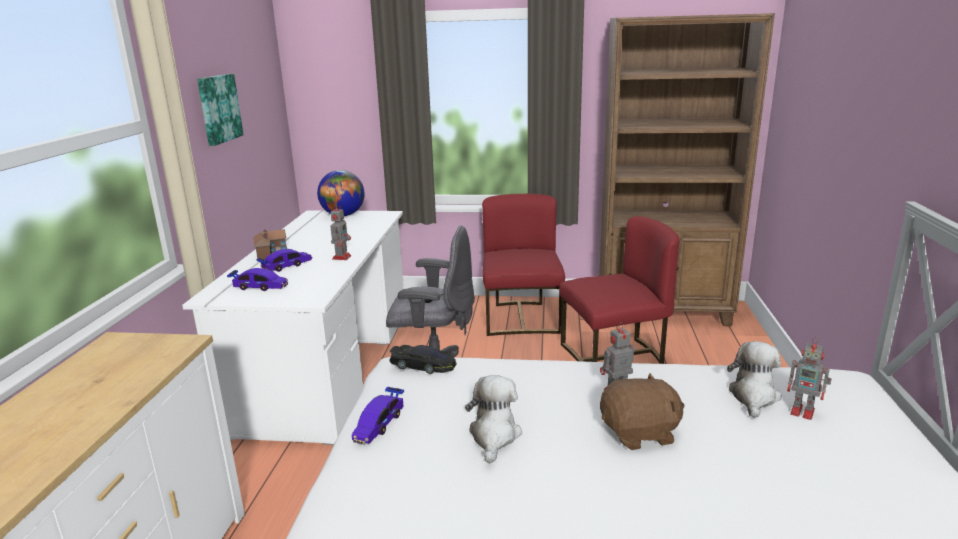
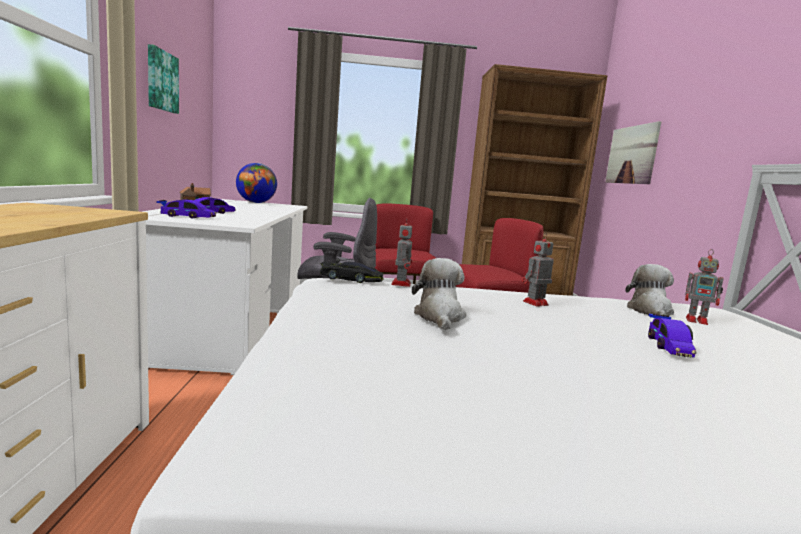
camera: 10 degrees left, 10 degrees down
(342, 257) = (262, 214): toy robot -> toy robot (401, 283)
(379, 424) = (320, 305): toy car -> toy car (668, 346)
(640, 434) = (573, 323): brown plush toy -> none
(806, 125) = (631, 155): none -> picture

